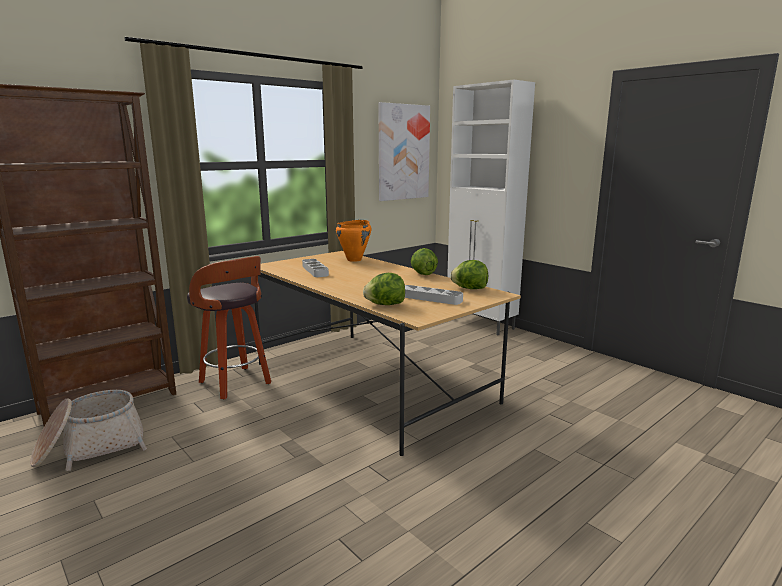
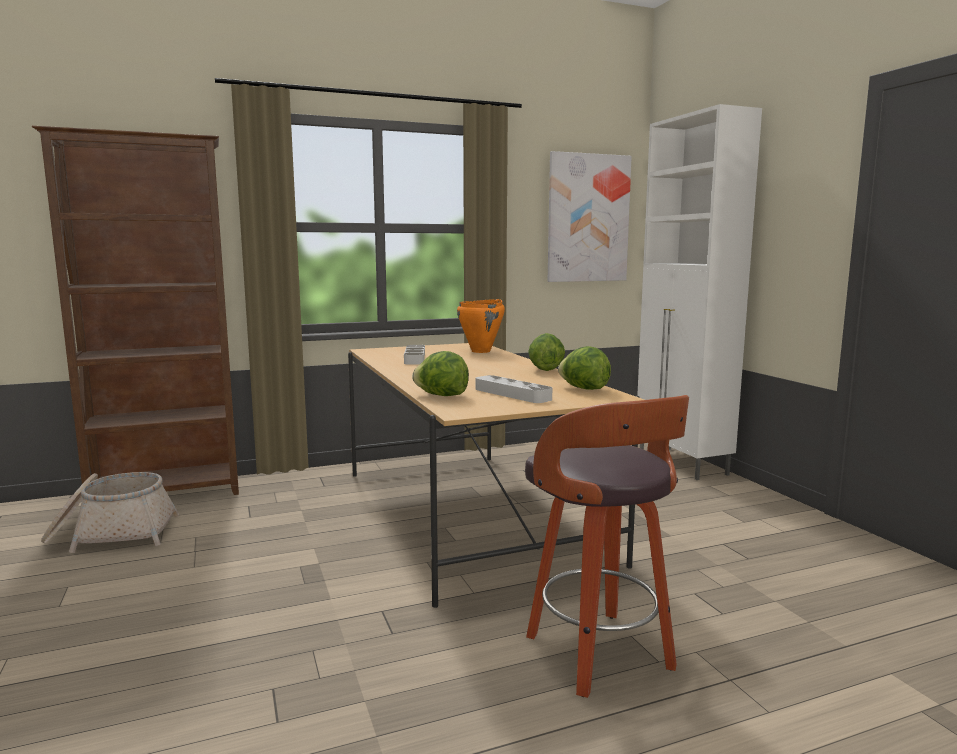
camera: 20 degrees right, 5 degrees down
(236, 384) = (310, 493): stool -> stool (601, 655)

